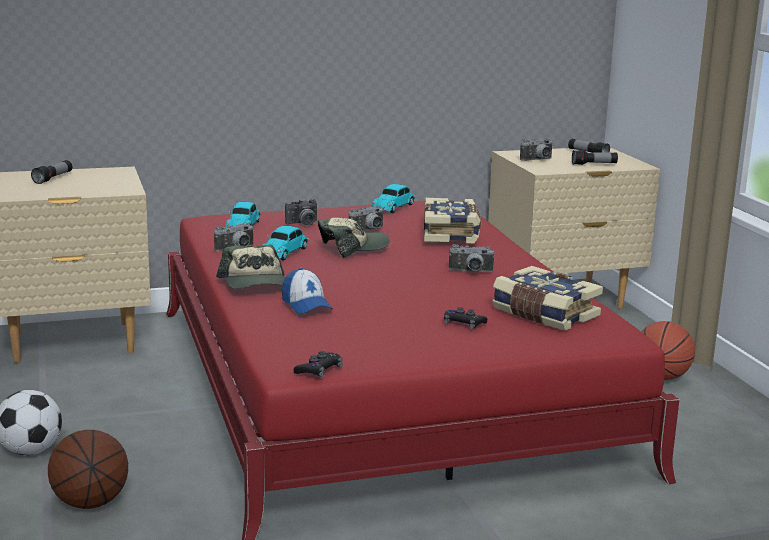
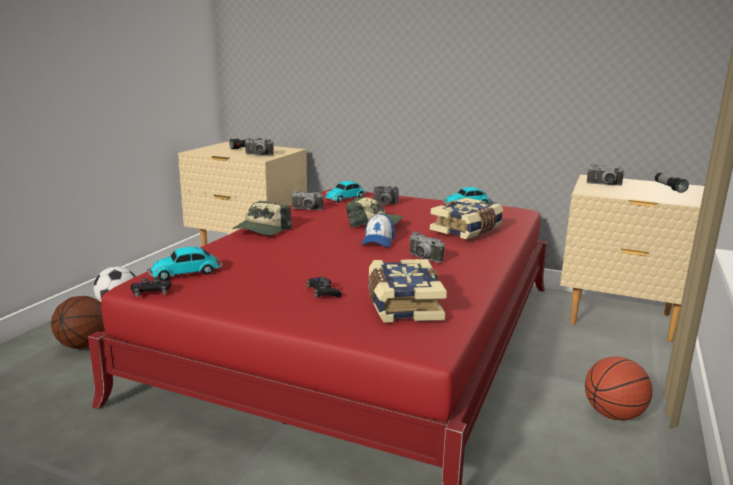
camera: 40 degrees right, 0 degrees up
(285, 252) = (328, 217): toy car -> toy car (187, 273)
(306, 305) = (253, 249): cap -> cap (378, 241)
(368, 231) = (413, 216): camera -> camera (259, 155)
(594, 164) = (653, 195): flashlight -> none

